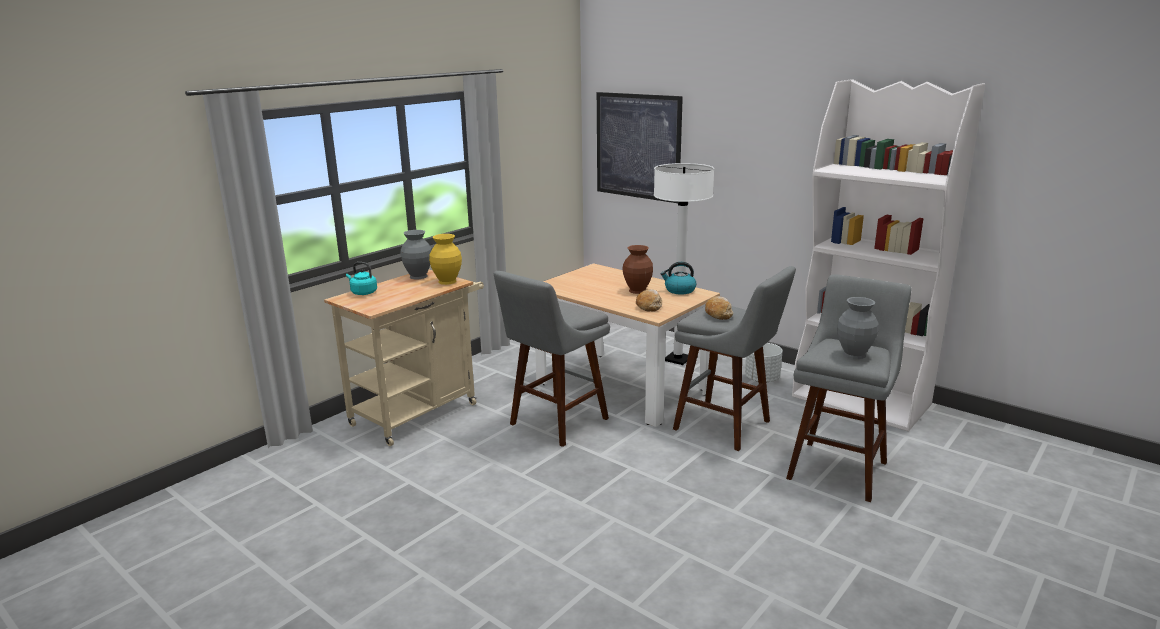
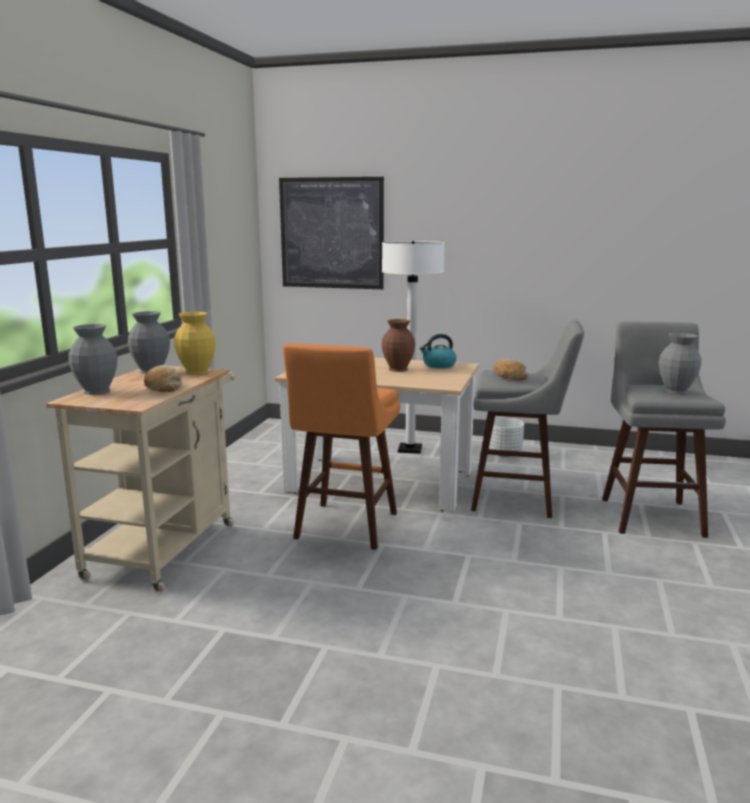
camera: 25 degrees left, 5 degrees down
(363, 293) = (96, 391): turquoise kettle -> grey vase
(555, 424) = (344, 528): grey stool -> orange stool
(649, 306) = (429, 379): bread -> bread (163, 387)
(862, 401) = (604, 458): white bookcase -> none

